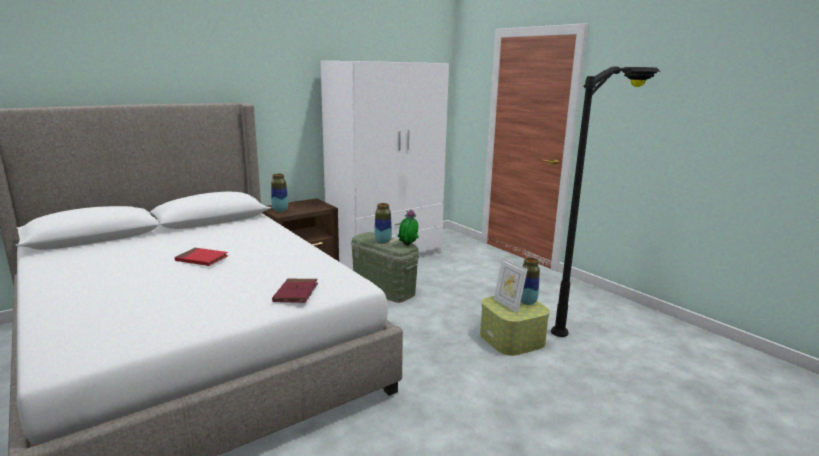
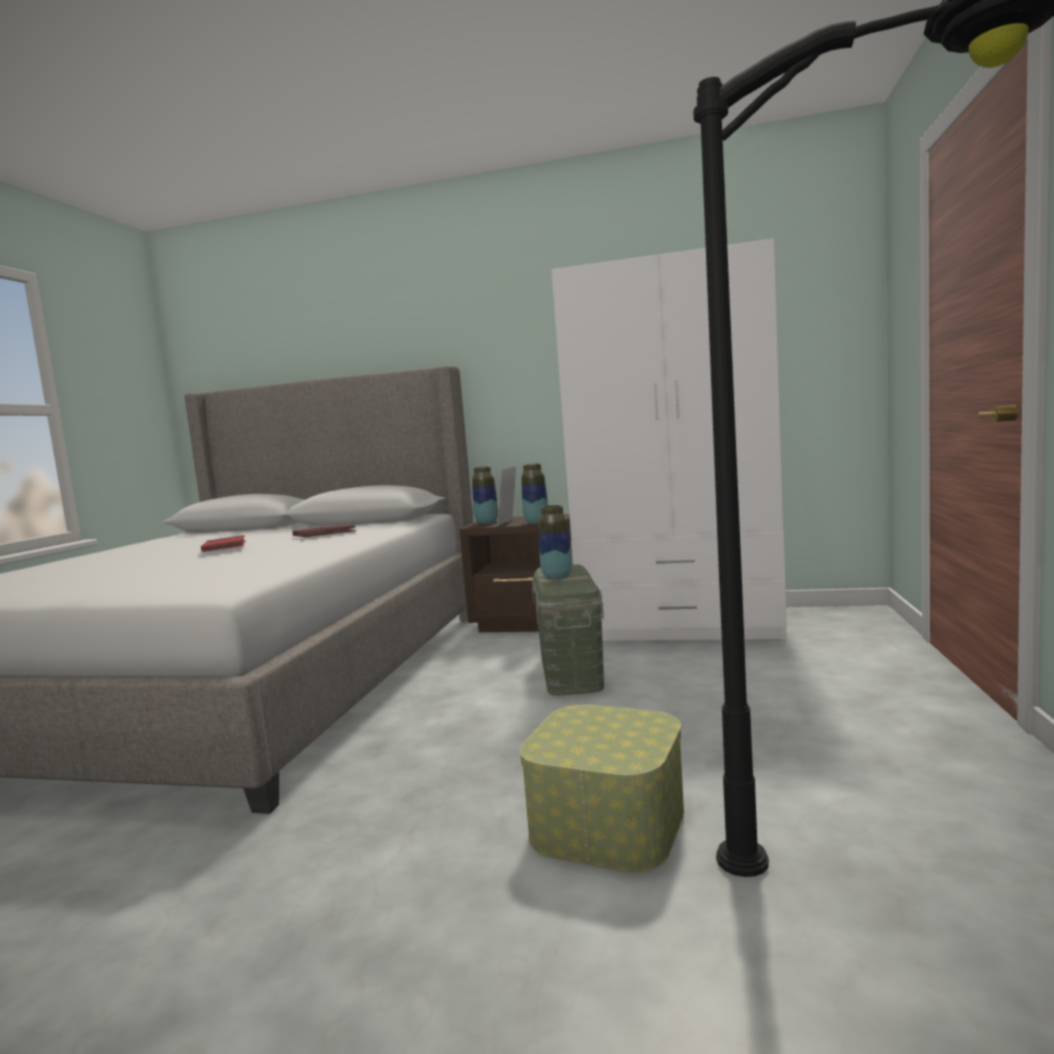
camera: 50 degrees right, 10 degrees down
(296, 293) = (149, 584): red book -> red book (324, 534)
(408, 246) = (576, 587): potted plant -> none
(508, 305) = (591, 729): picture frame -> picture frame (509, 522)
(527, 302) = (642, 737): vase -> vase (536, 522)

